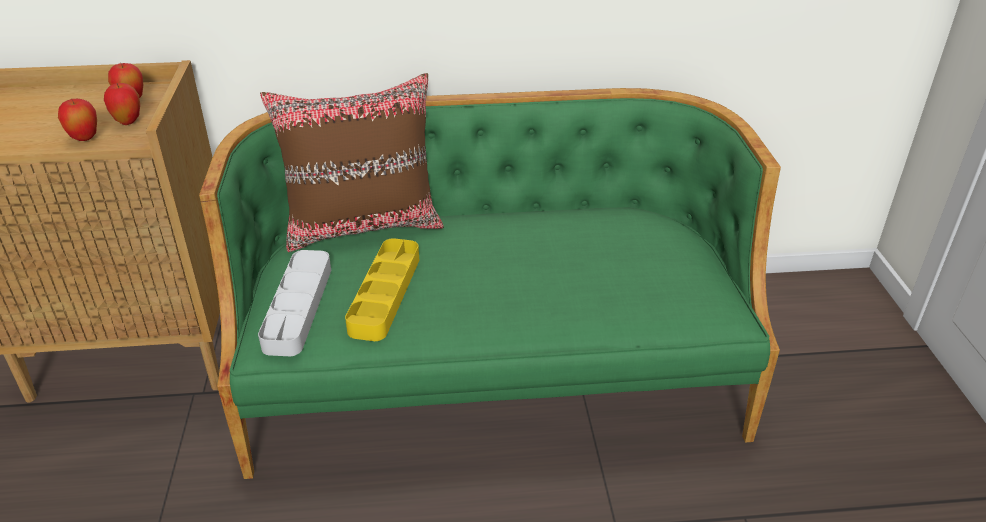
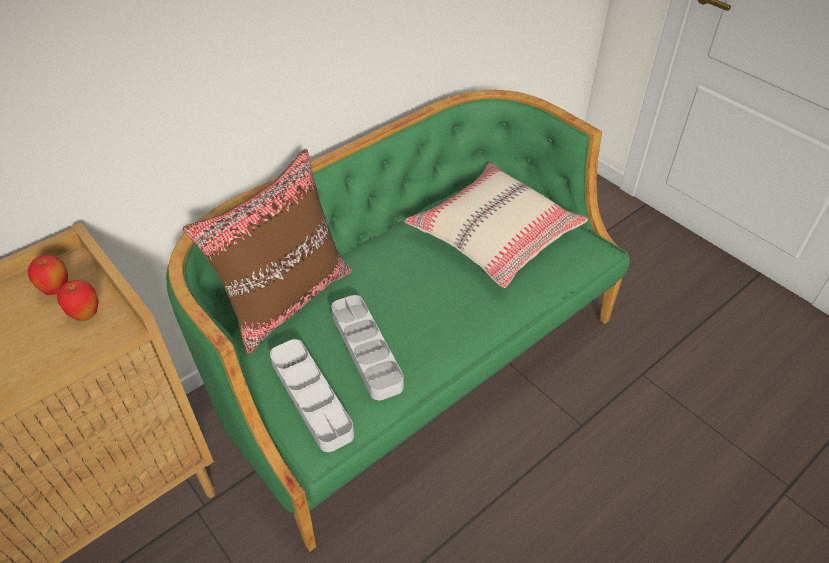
camera: 35 degrees left, 10 degrees up
(85, 139) = (65, 354): apple -> none
(385, 294) = (366, 350): yellow tray -> grey tray
(620, 256) = (495, 235): none -> beige pillow

